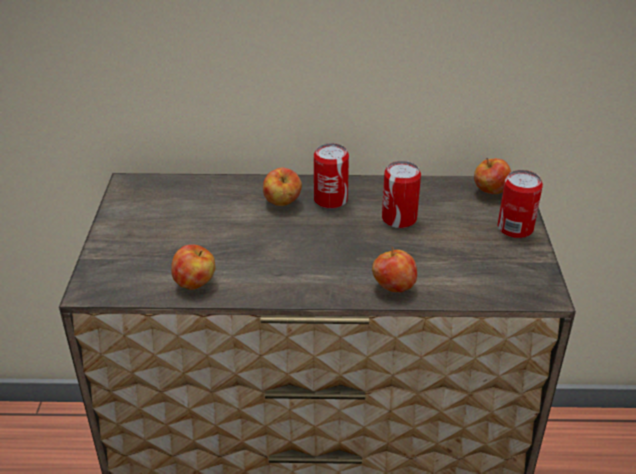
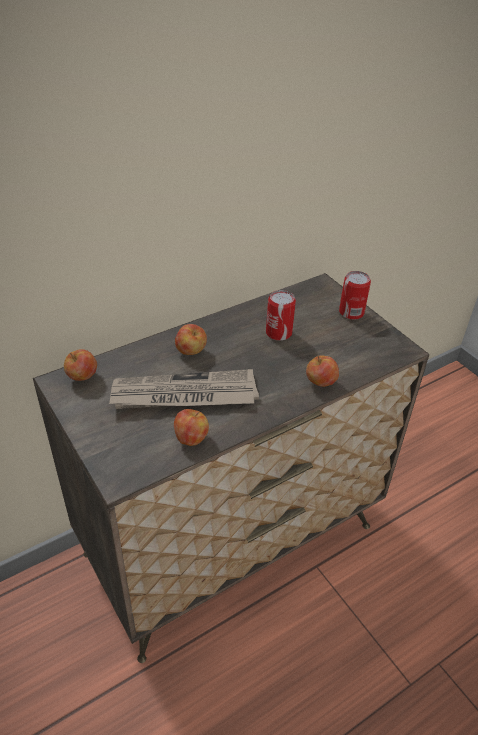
camera: 35 degrees left, 5 degrees up
(231, 240) = (184, 395): none -> newspaper
(330, 200) = (221, 336): can -> none
(490, 192) = (315, 292): apple -> apple (82, 377)

